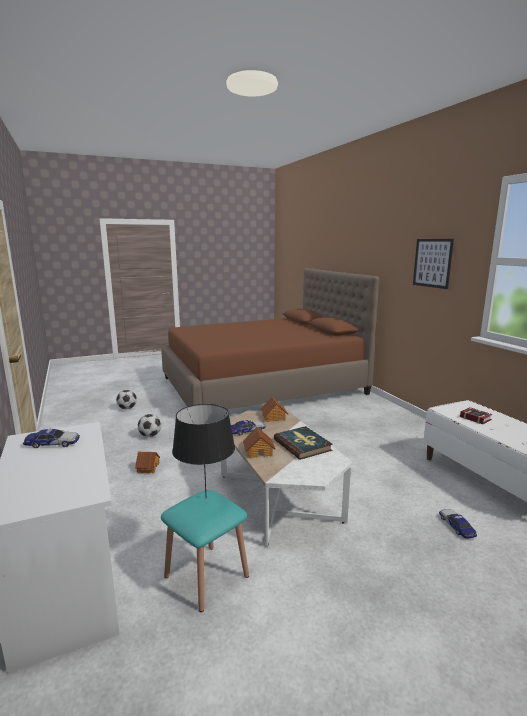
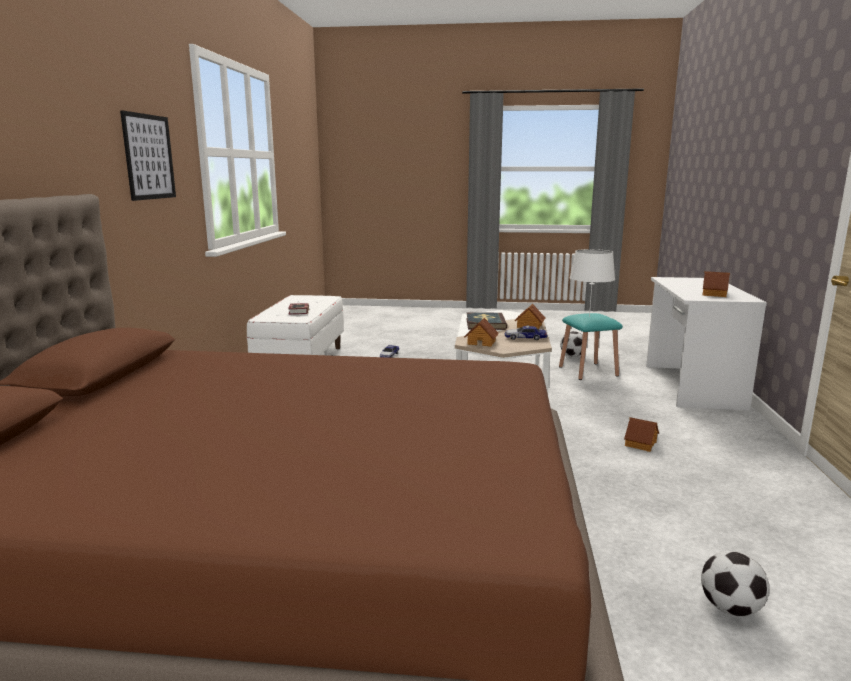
camera: 150 degrees left, 0 degrees up
(52, 443) = (714, 294): toy car -> toy house
(150, 436) = (644, 495): football -> football (572, 356)
(206, 498) = (589, 317): black table lamp -> white table lamp

